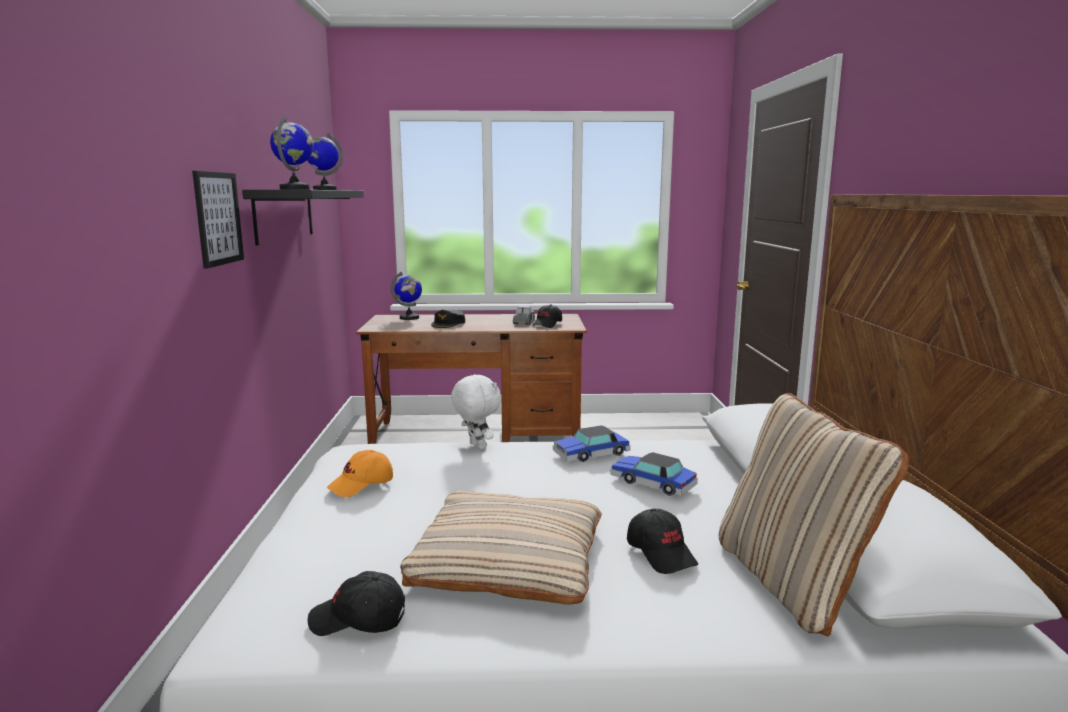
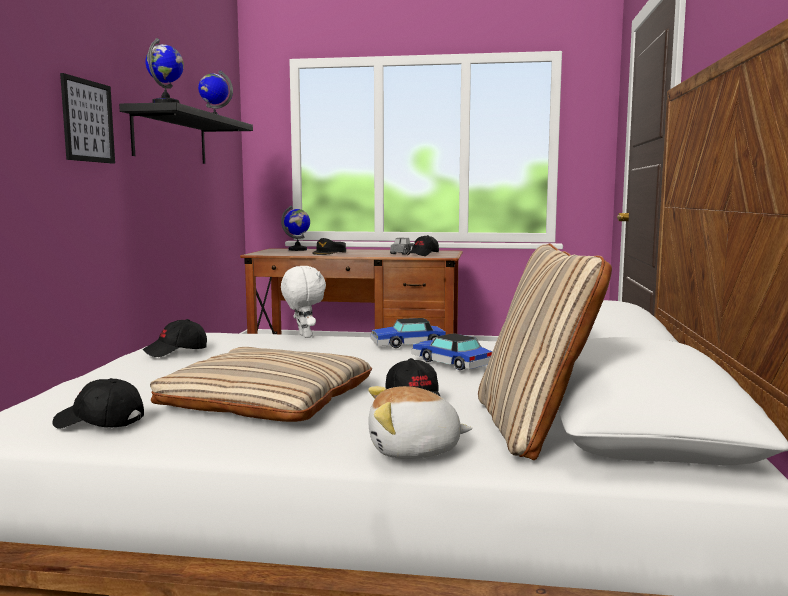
camera: 10 degrees right, 5 degrees down
(361, 485) = (176, 351): orange cap -> black cap
(707, 631) = (414, 450): none -> plush toy

